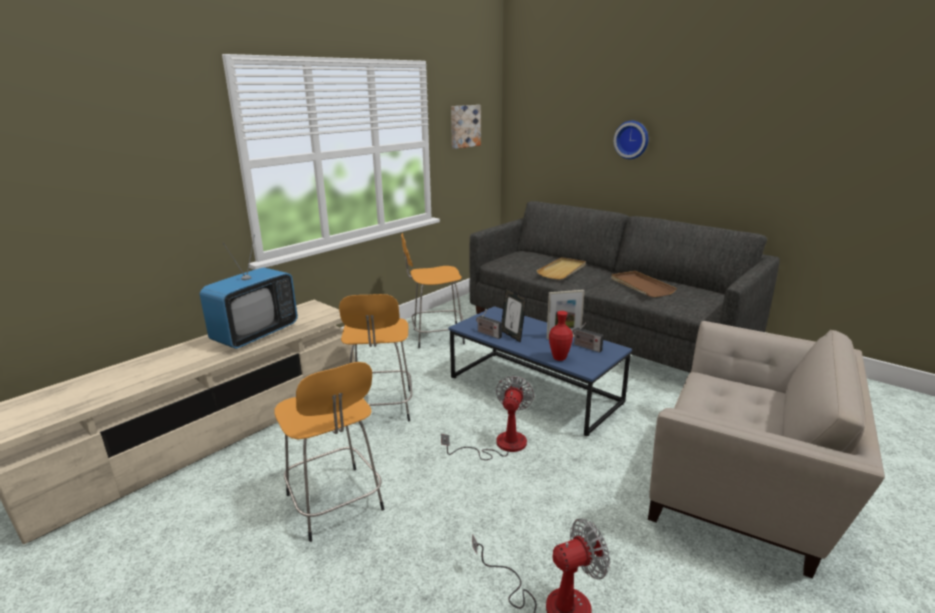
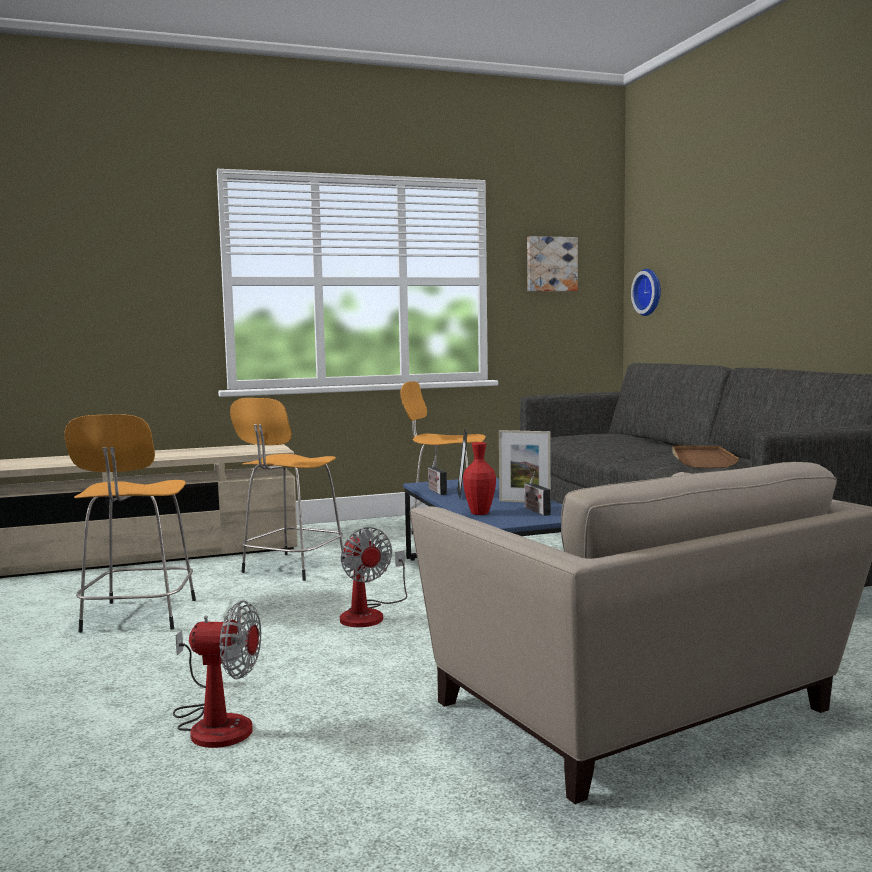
camera: 30 degrees right, 15 degrees down
(255, 334) = (181, 454): television -> none
(500, 445) = (369, 614): fan -> fan turned 105 degrees clockwise
(562, 270) = (624, 446): beige tray -> none
(632, 139) = (756, 260): wall clock -> wall clock (649, 292)

